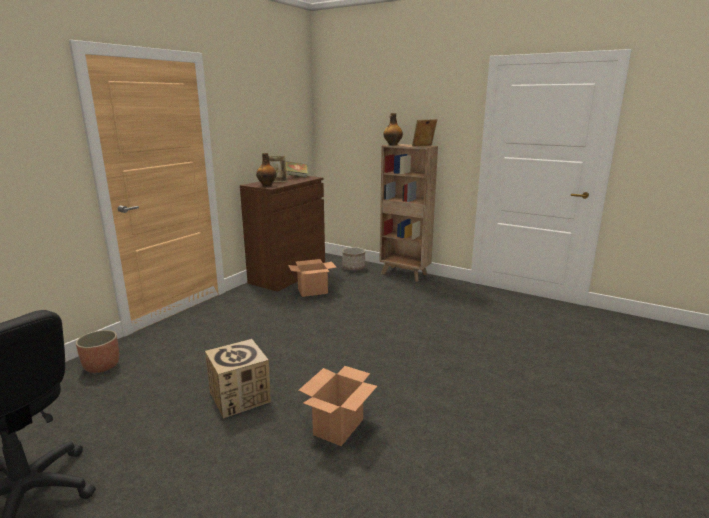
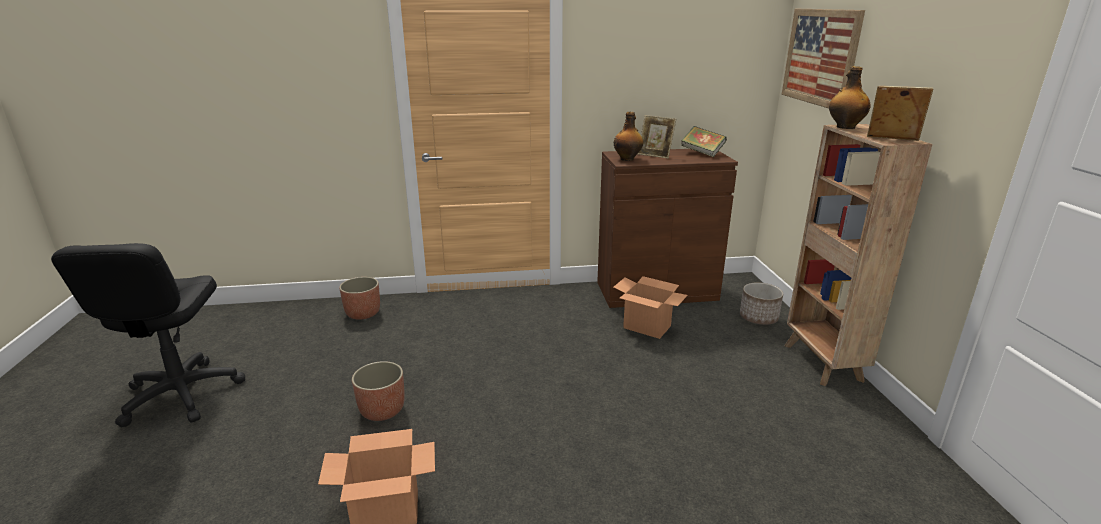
camera: 50 degrees right, 5 degrees up
(240, 397) = (382, 410): cardboard box -> planter
(346, 113) = (820, 57): none -> picture

